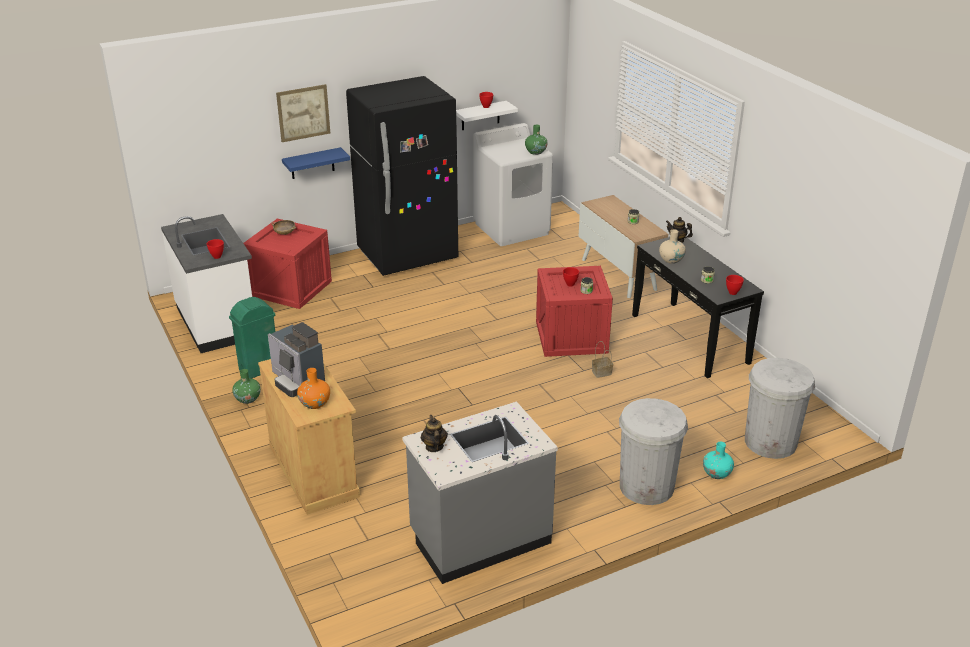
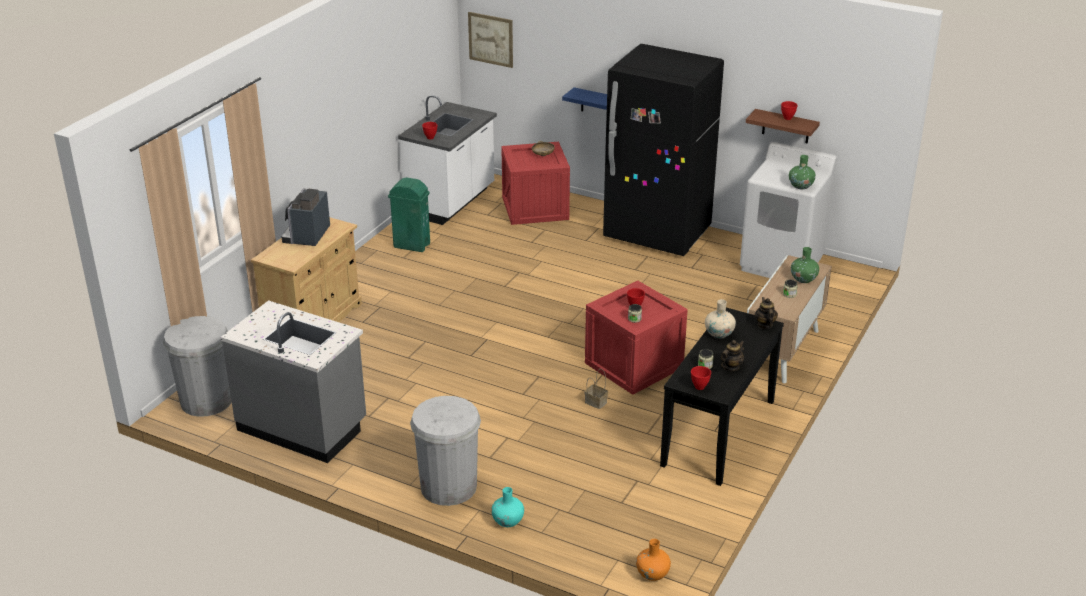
camera: 55 degrees right, 0 degrees up
(248, 399) = (370, 258): green vase -> green vase (803, 279)
(303, 113) = (599, 51): picture -> picture (491, 39)
(315, 403) = (285, 254): orange vase -> orange vase (652, 574)
(434, 447) = (267, 317): teapot -> teapot (731, 367)
(480, 115) = (786, 126): white shelf -> brown shelf
(770, 442) = (594, 539): white trash can -> white trash can (206, 401)

